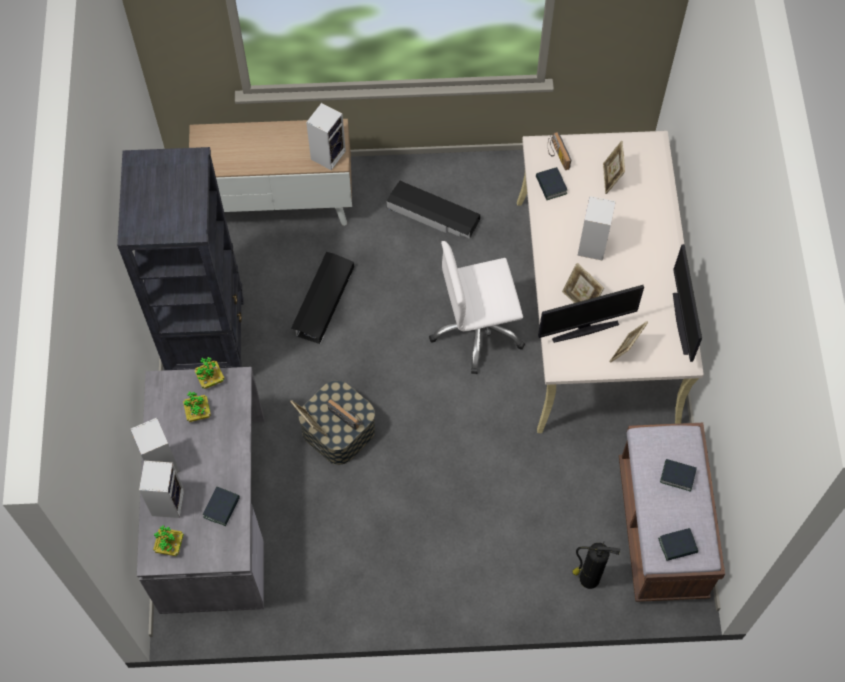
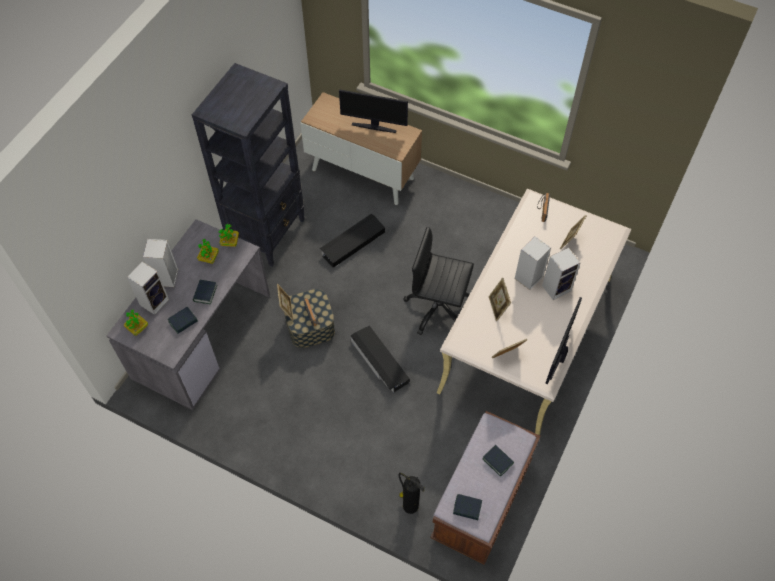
camera: 30 degrees right, 5 degrees down
(328, 154) = (395, 145): speaker -> speaker (557, 287)
(433, 214) = (456, 224): black storage box -> black storage box (379, 361)
(477, 331) = (438, 308): white office chair -> black office chair
(551, 186) = (525, 227): book -> book (205, 293)
(584, 329) = (488, 328): monitor -> monitor (374, 126)

